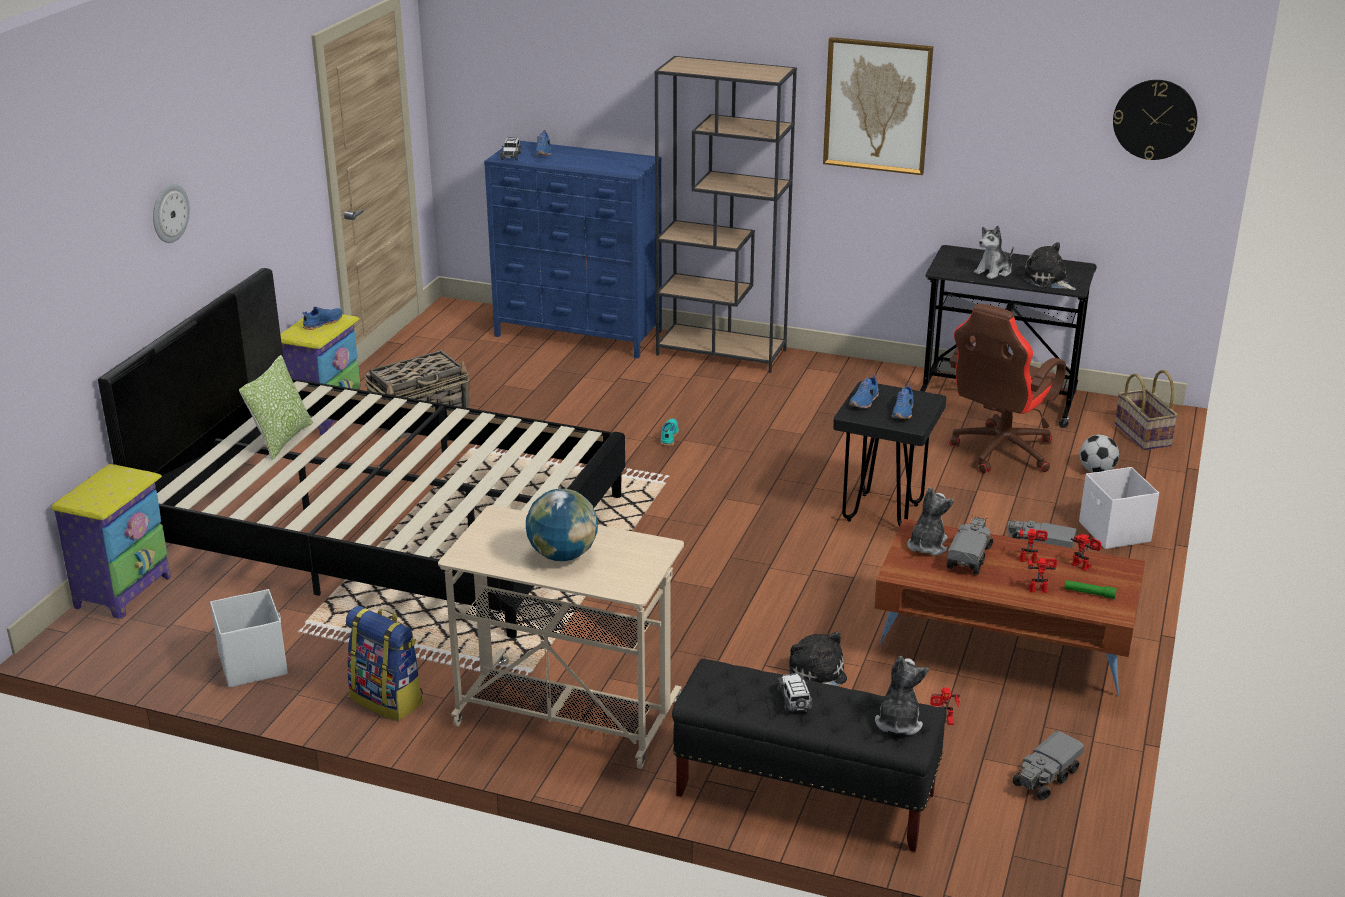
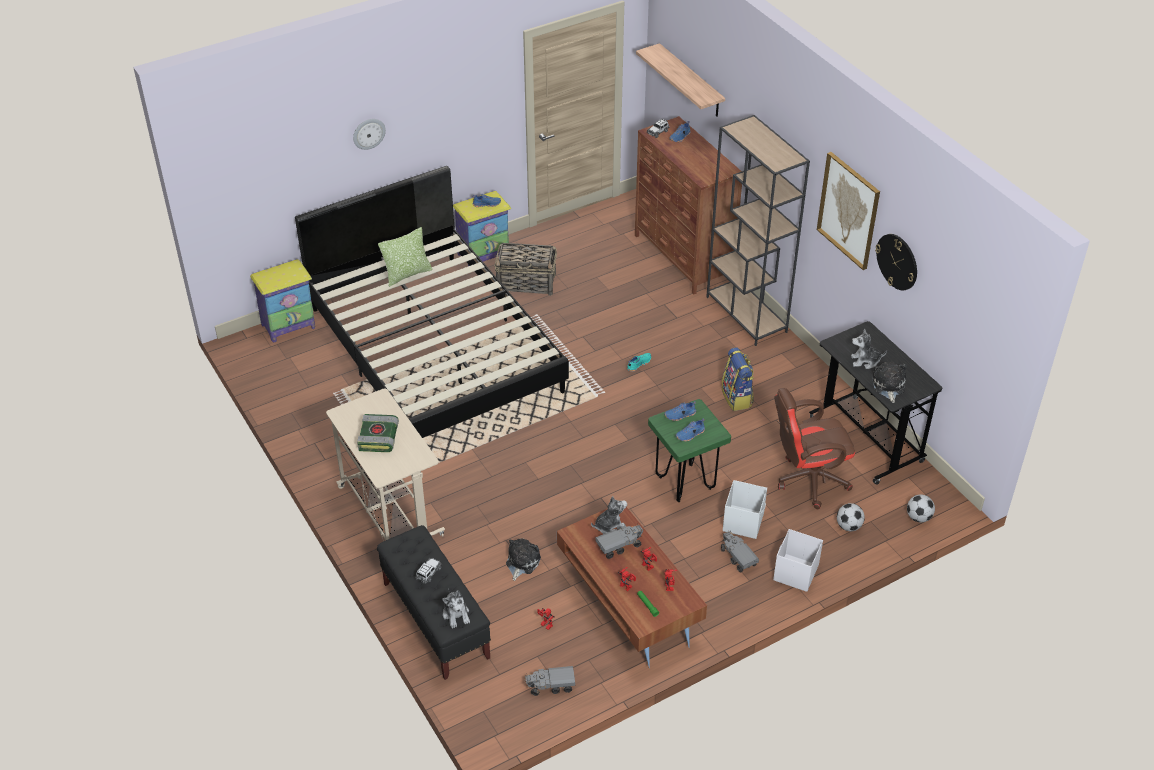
camera: 40 degrees right, 15 degrees up
(253, 663) = (298, 401): white storage box -> white storage box (743, 522)
(388, 700) = (329, 456): backpack -> backpack (737, 398)
(528, 76) = (691, 81): none -> shelf
(563, 555) = (379, 438): globe -> book
(578, 333) = (683, 257): blue dresser -> brown dresser
(883, 513) = (685, 483): black stool -> green stool
(898, 722) = (456, 614): plush toy -> plush toy turned 105 degrees clockwise
(1143, 434) = (918, 517): basket -> football
(1155, 119) = (986, 315): wall clock -> wall clock (897, 261)

